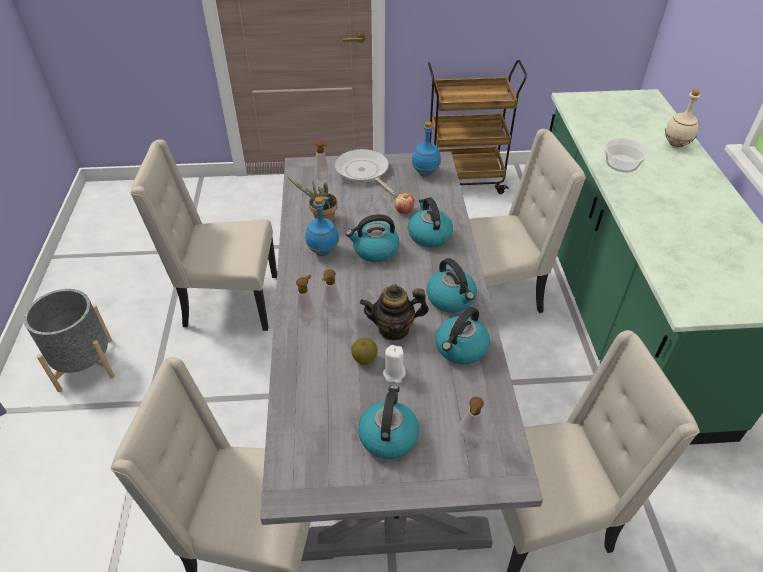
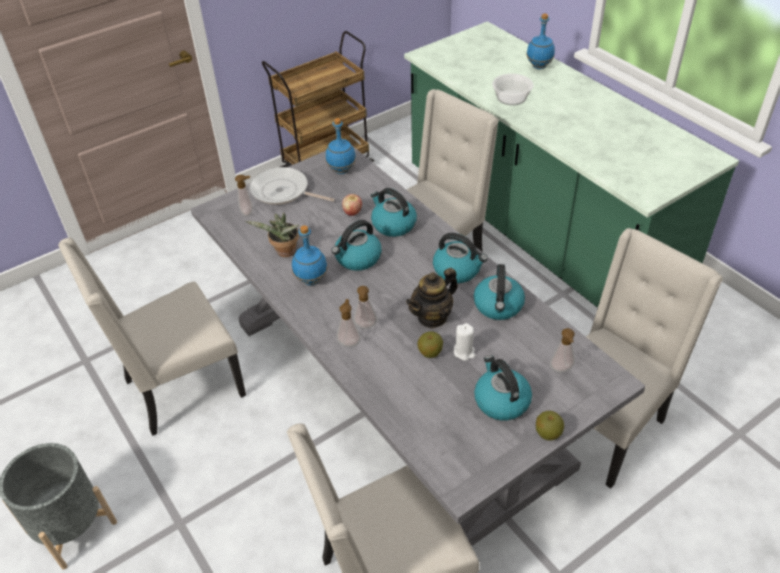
camera: 30 degrees left, 0 degrees up
(405, 490) = (548, 433): none -> apple
(675, 145) = (539, 66): beige bottle -> blue bottle

